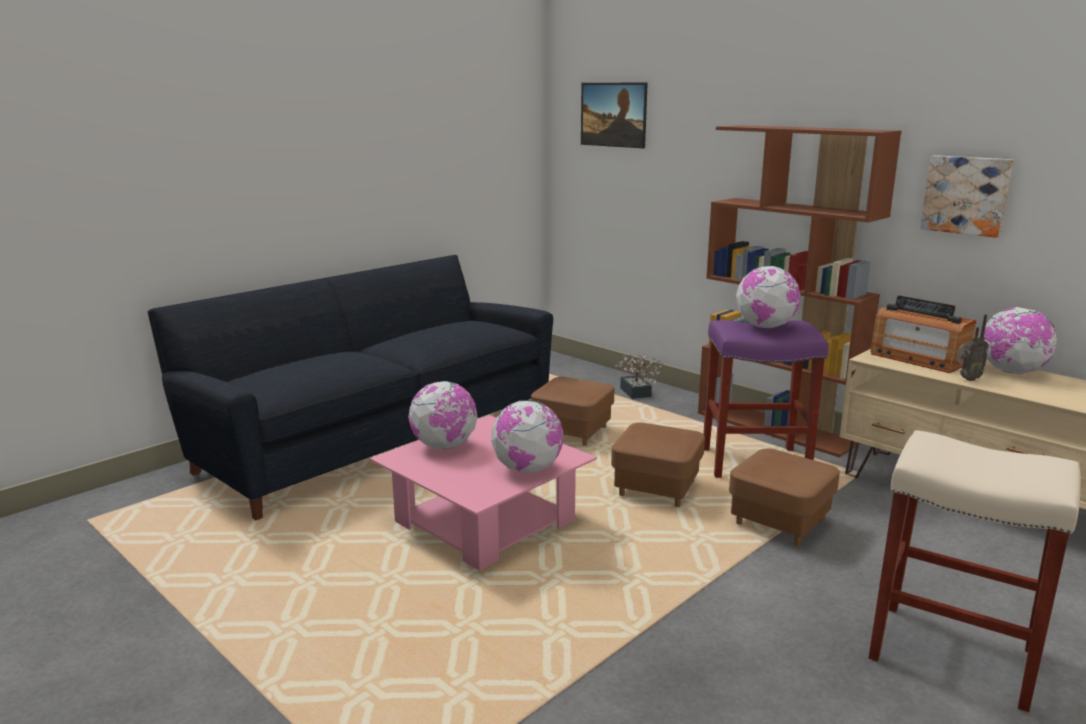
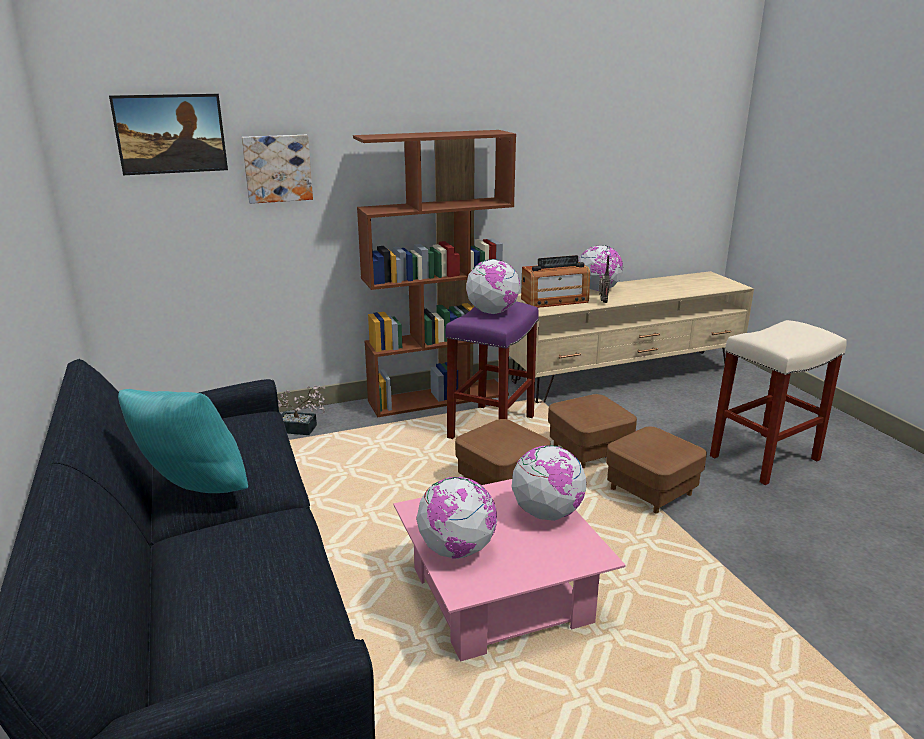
camera: 65 degrees left, 5 degrees up
(393, 339) = (192, 493): none -> turquoise pillow
(572, 432) = (350, 488): brown ottoman -> brown ottoman (651, 492)
(966, 195) = (543, 174): picture -> picture (277, 168)

